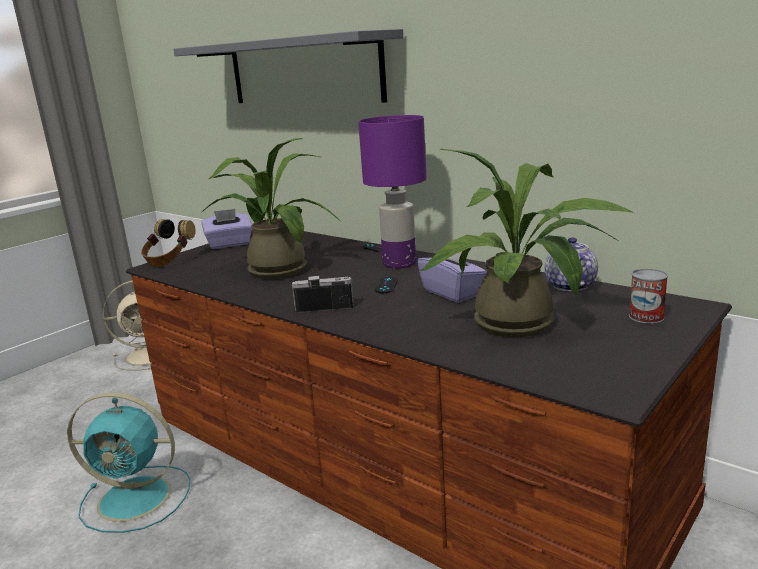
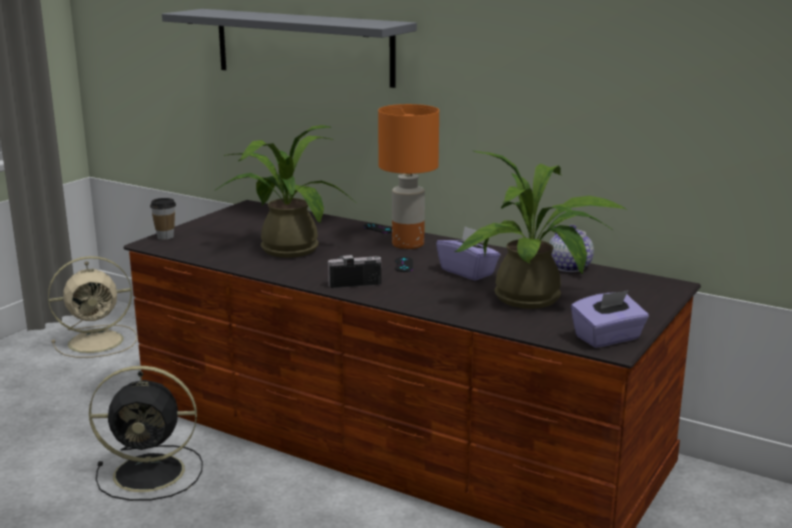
camera: 10 degrees left, 0 degrees up
(138, 498) = (152, 473): turquoise fan -> black fan
(169, 260) = (165, 237): headphones -> cup
(229, 244) = (219, 220): purple tissue box -> purple tissue box (608, 338)
(400, 263) = (408, 244): purple table lamp -> orange table lamp
(646, 317) = (633, 293): can -> none

